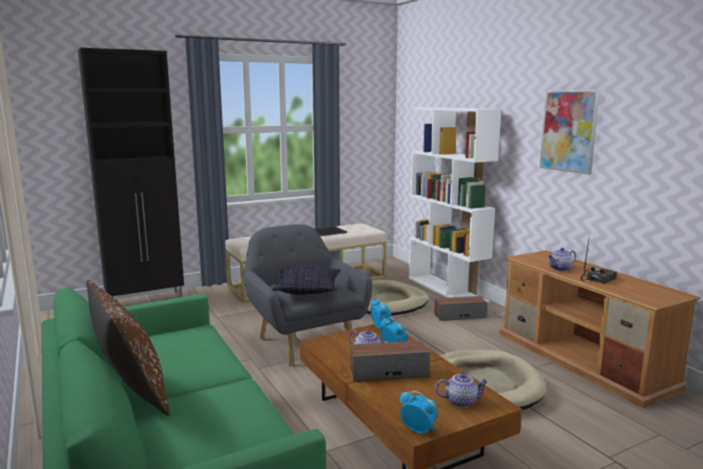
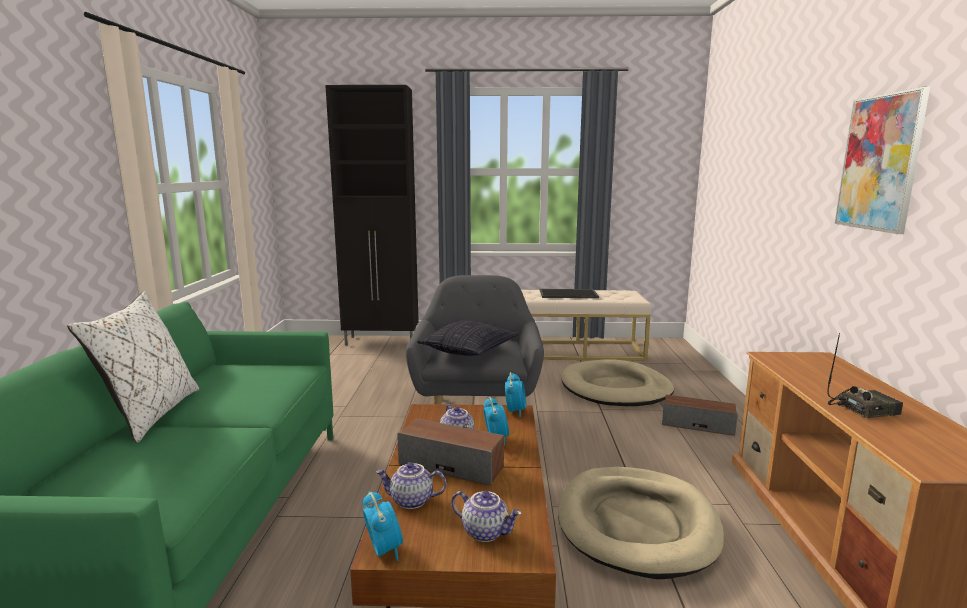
camera: 30 degrees right, 0 degrees up
(131, 395) = (150, 414): brown pillow -> white pillow
(447, 289) = (714, 389): white bookcase -> none
(561, 269) = (815, 382): teapot -> teapot (411, 501)

